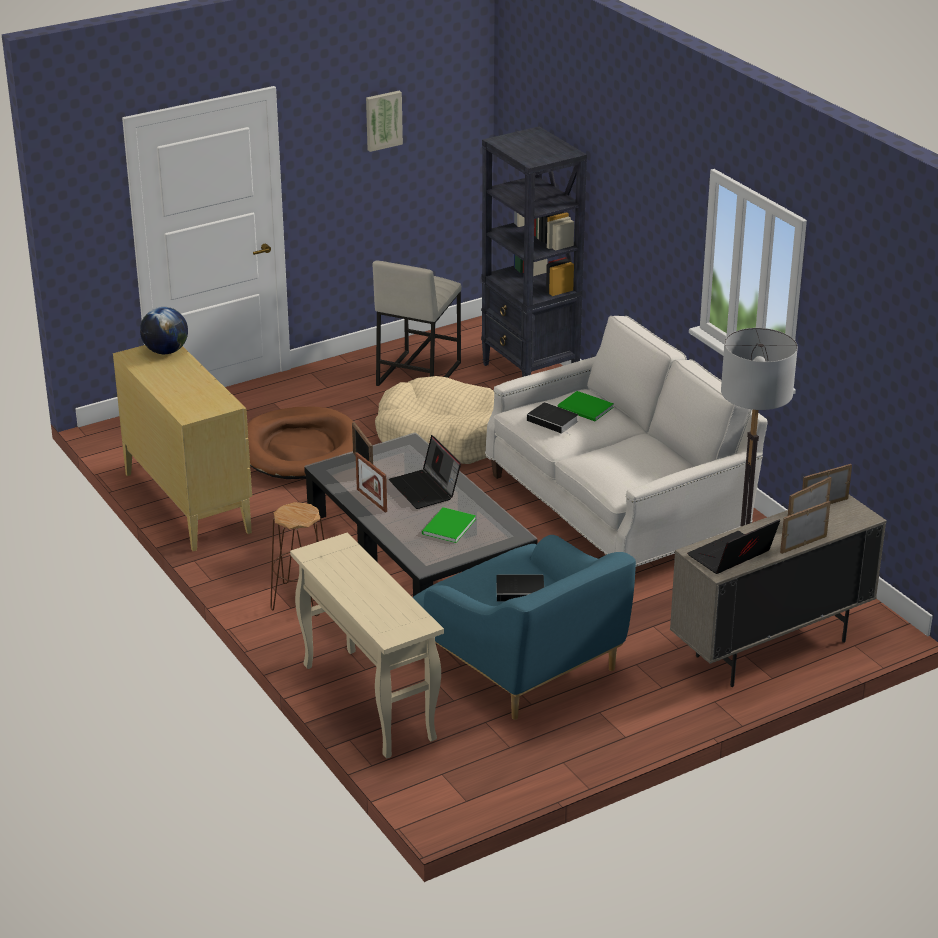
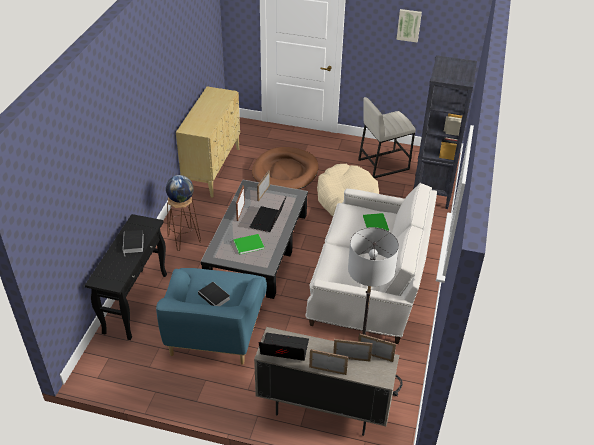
camera: 45 degrees right, 10 degrees up
(165, 351) = (224, 96): globe -> globe (180, 199)
(367, 701) = (135, 302): beige console table -> black console table
(554, 421) = (351, 222): book -> book (133, 244)

